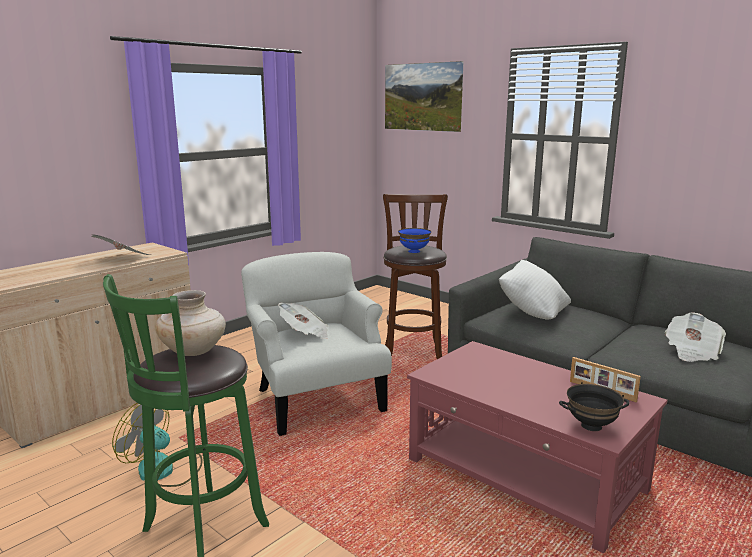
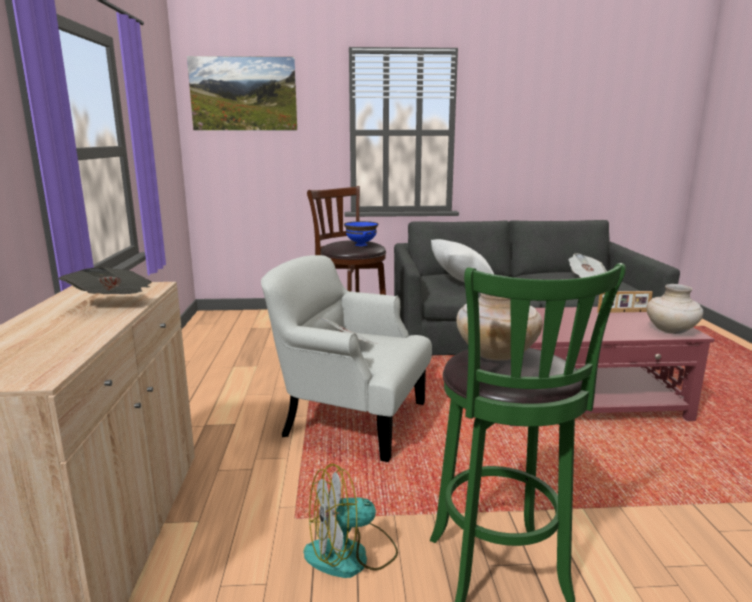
camera: 45 degrees left, 0 degrees up
(591, 426) = (671, 331): black bowl -> beige vase

